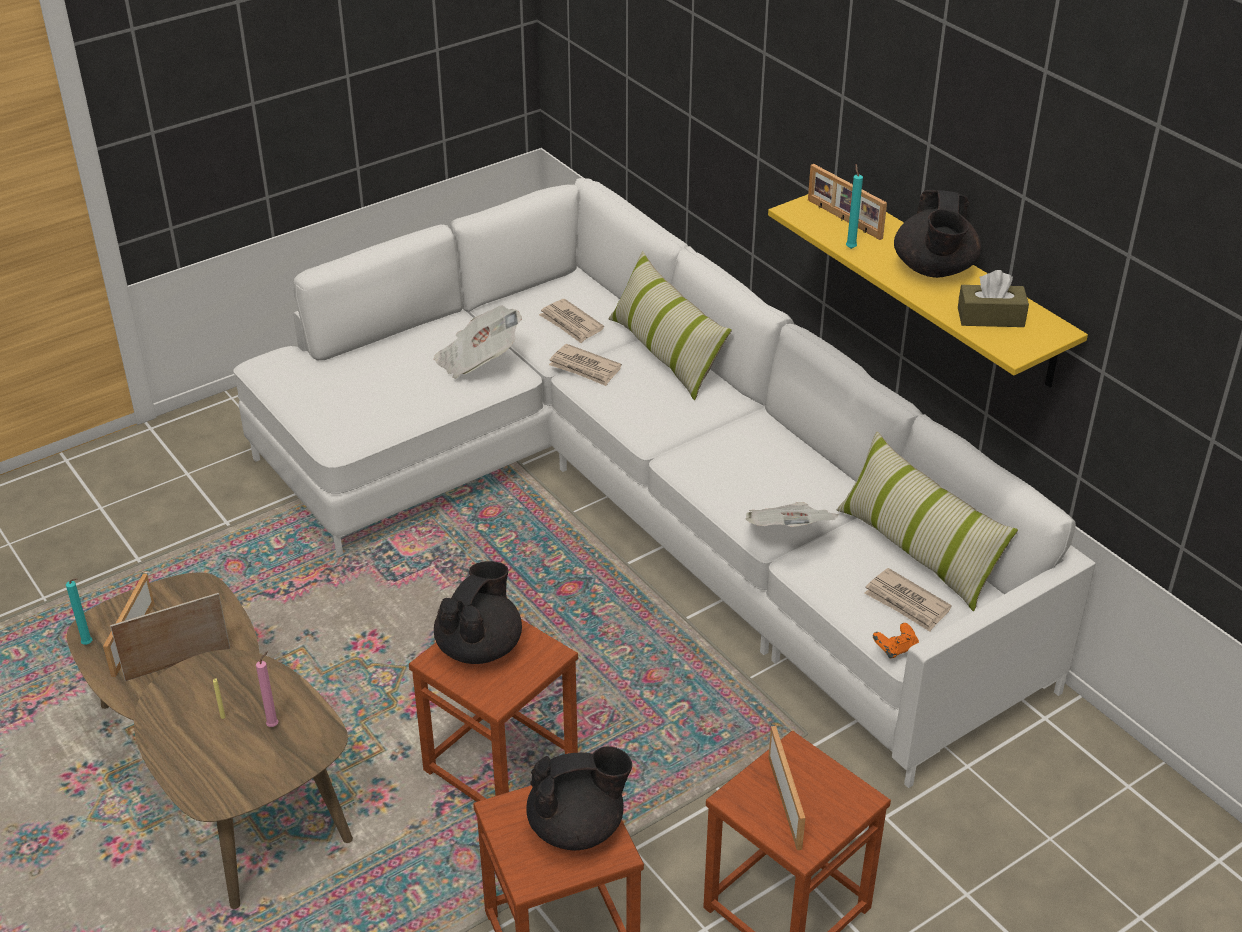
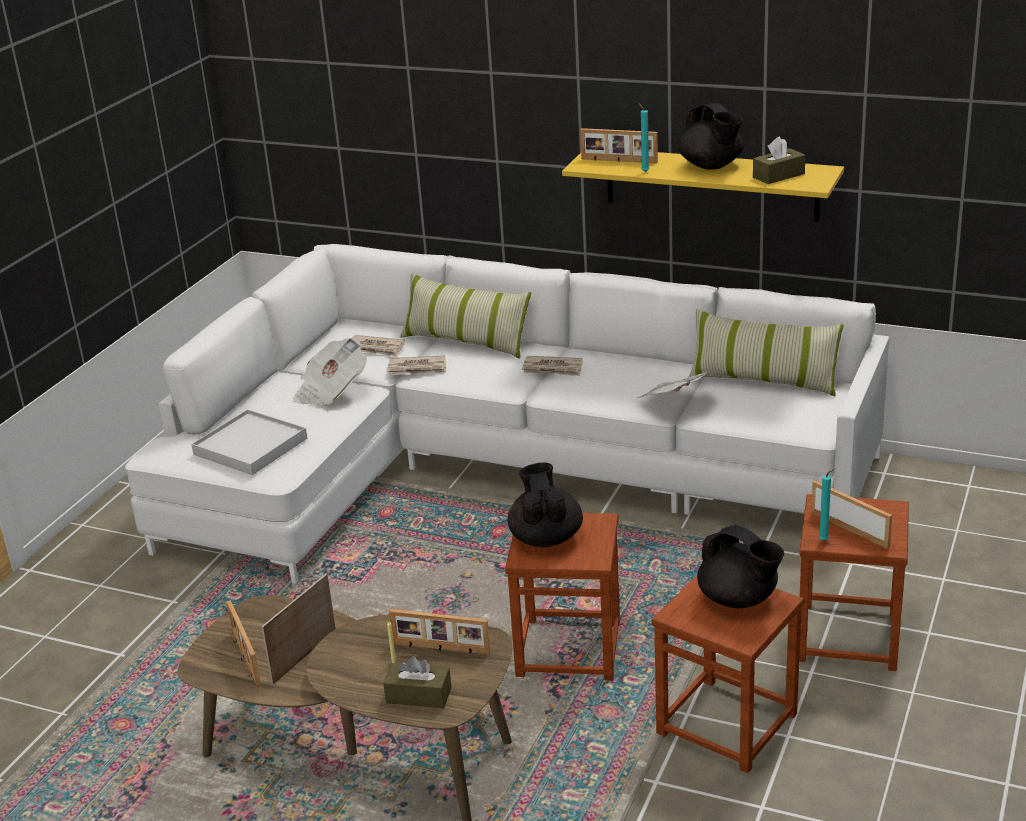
camera: 30 degrees left, 10 degrees down
(89, 644) = (211, 677): turquoise candle -> turquoise candle (825, 540)
(205, 767) = (418, 695): none -> brown tissue box
(274, 724) = (440, 649): pink candle -> picture frame
(345, 397) = (251, 446): none -> white tray
(578, 827) = (738, 599): black teapot -> black teapot turned 90 degrees clockwise
(895, 649) = (813, 433): orange game controller -> none
(907, 603) = (791, 408): newspaper -> newspaper (553, 369)

